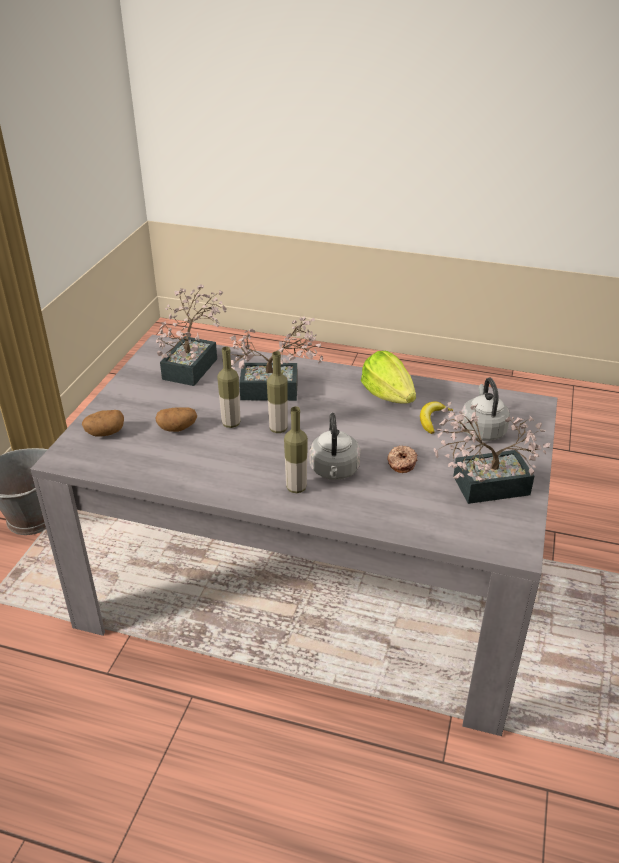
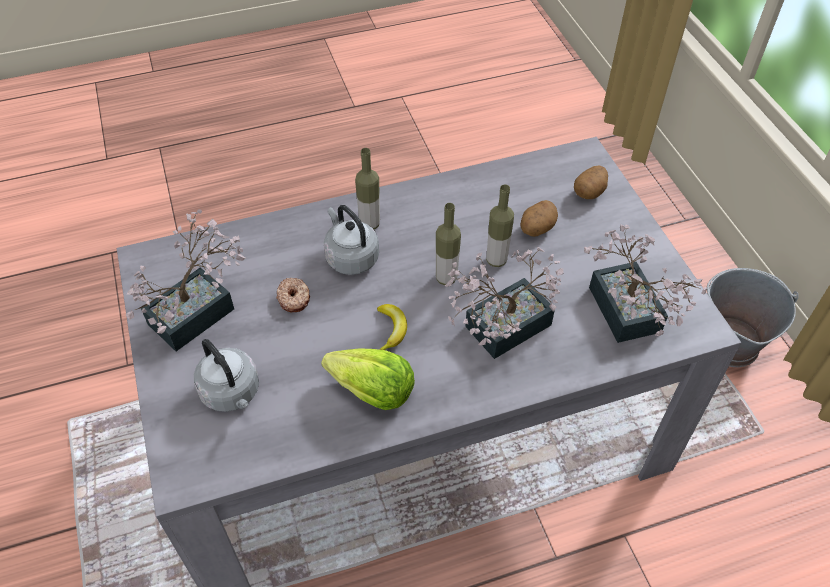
camera: 145 degrees right, 15 degrees up
(432, 420) = (296, 378): banana -> banana (391, 330)

